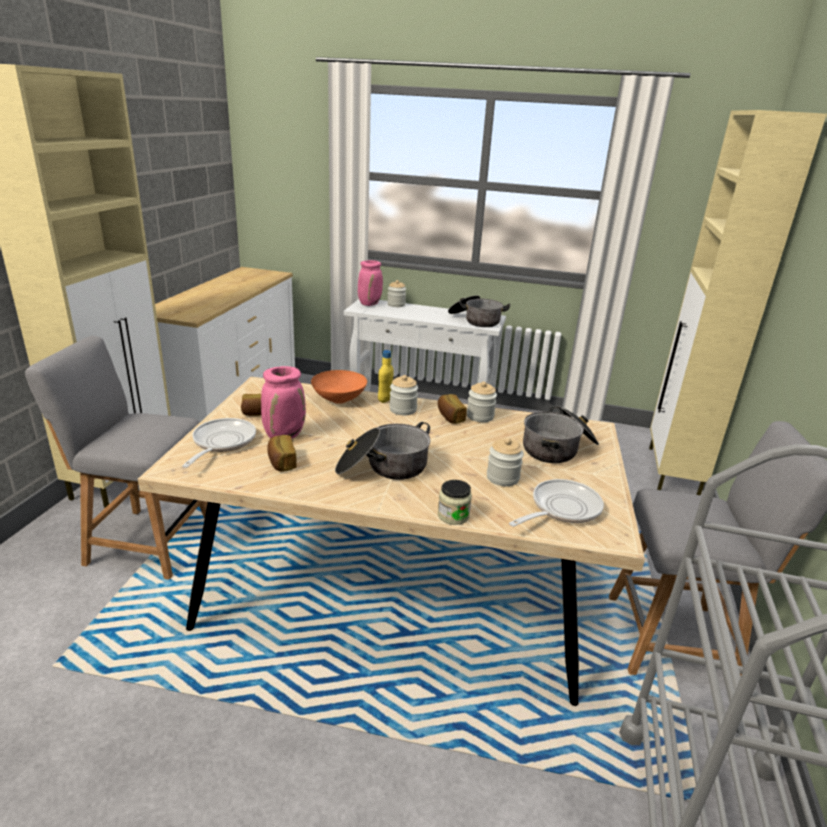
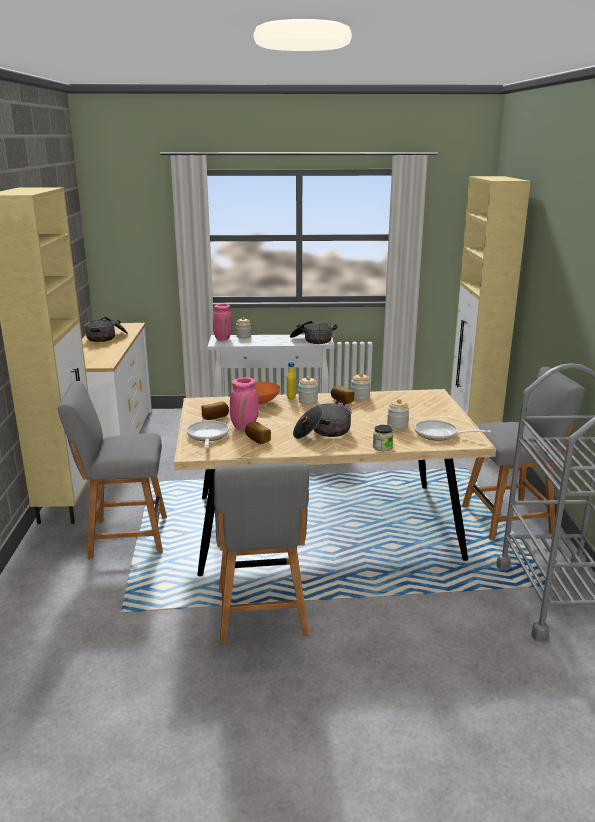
camera: 15 degrees left, 5 degrees down
(222, 729) = (262, 615): none -> grey chair
(558, 448) = (420, 407): cooking pot -> cooking pot (107, 337)
(561, 509) = (440, 434): frying pan -> frying pan turned 105 degrees counterclockwise

